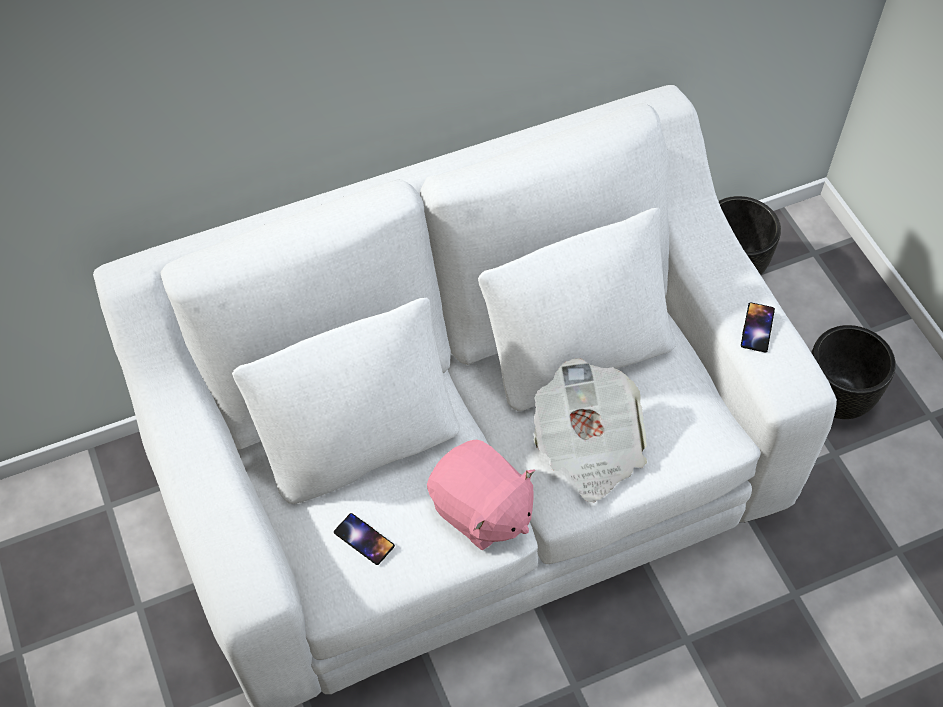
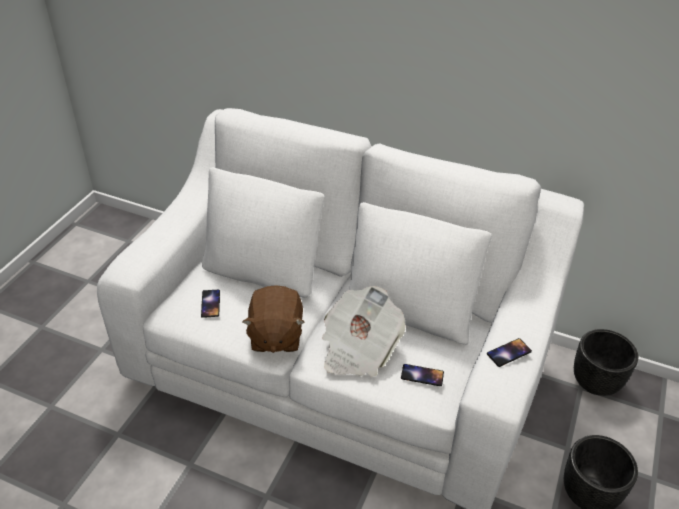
camera: 45 degrees right, 15 degrees down
(480, 511) = (275, 336): pink plush toy -> brown plush toy
(682, 421) = (422, 375): none -> phone

